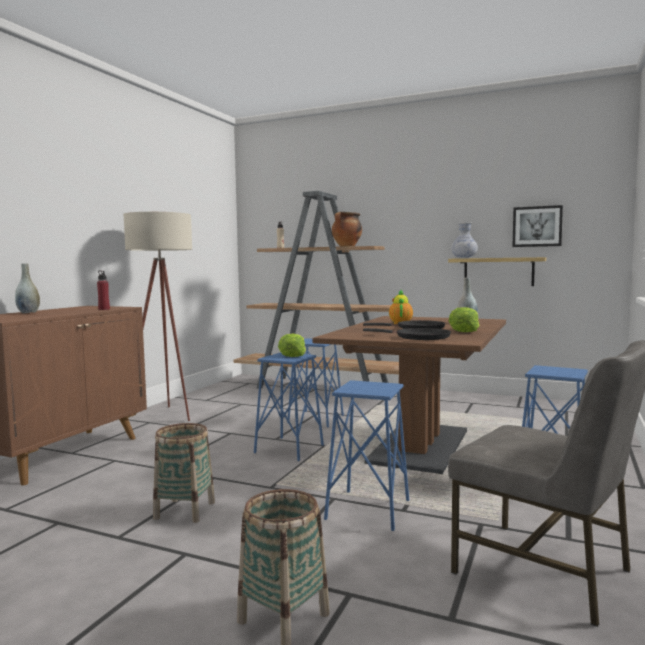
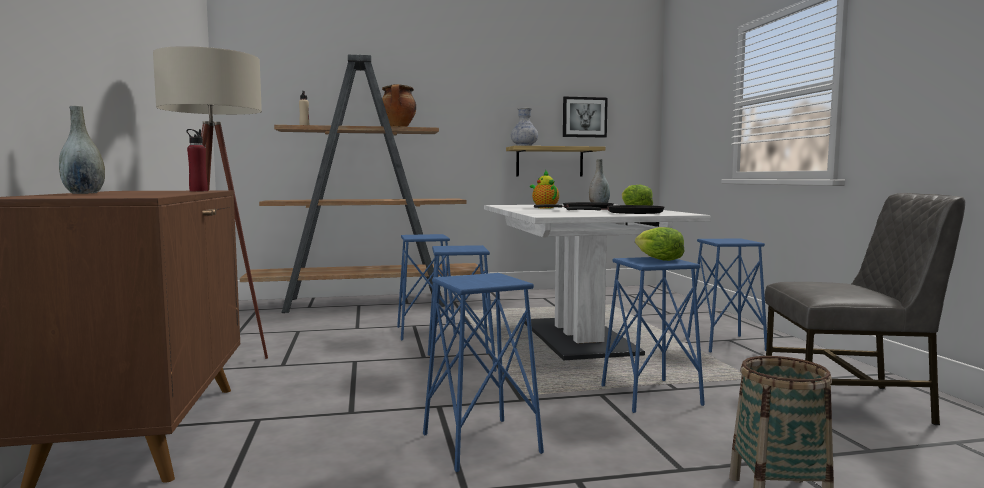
camera: 35 degrees left, 0 degrees up
(184, 510) = (481, 443): basket -> blue stool
(292, 355) = (462, 247): lettuce -> lettuce (658, 259)
(420, 446) = (578, 338): brown dining table -> white dining table

